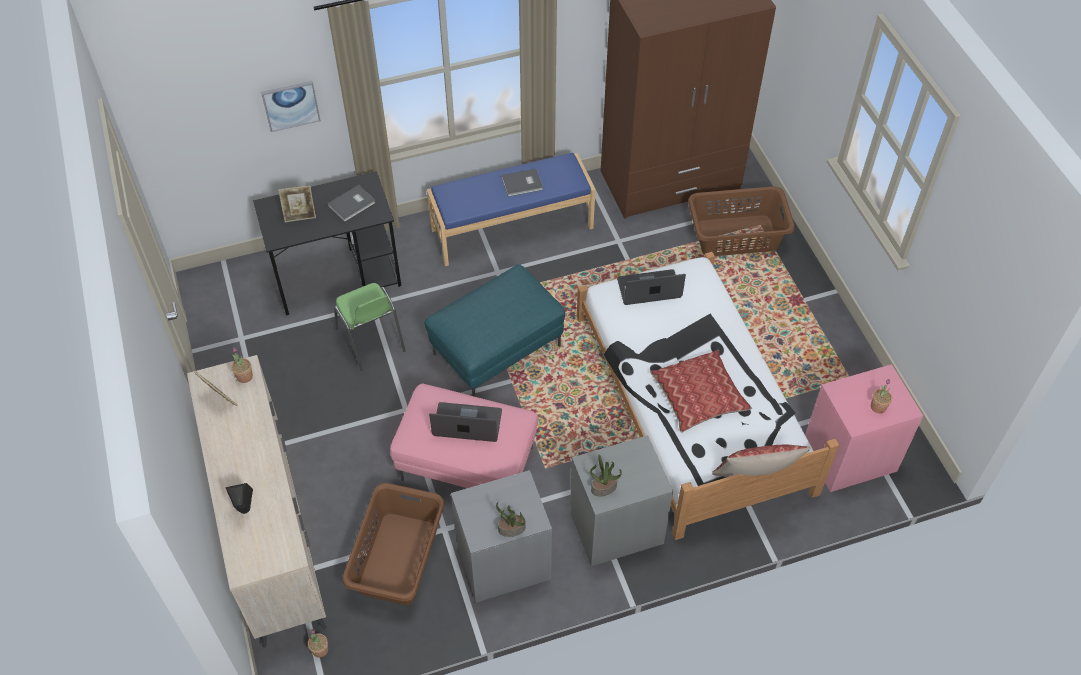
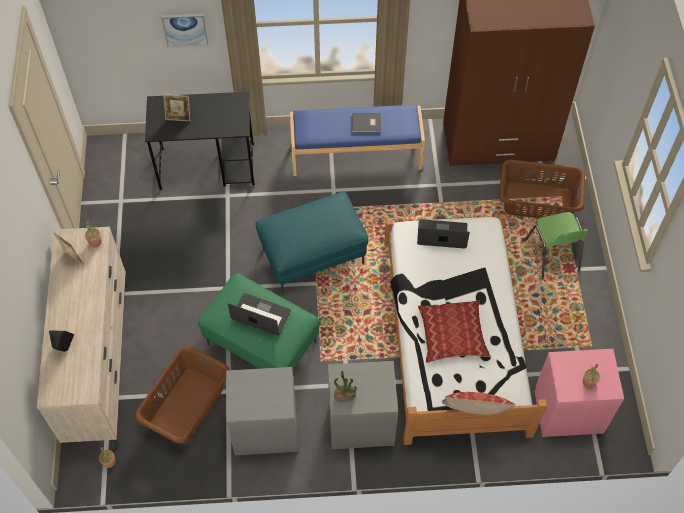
camera: 15 degrees right, 5 degrees up
(353, 204) = (222, 116): grey book -> none
(371, 340) = (218, 225): green chair -> green chair (552, 256)
(466, 464) = (261, 343): pink ottoman -> green ottoman
(511, 529) = (263, 411): potted plant -> none

